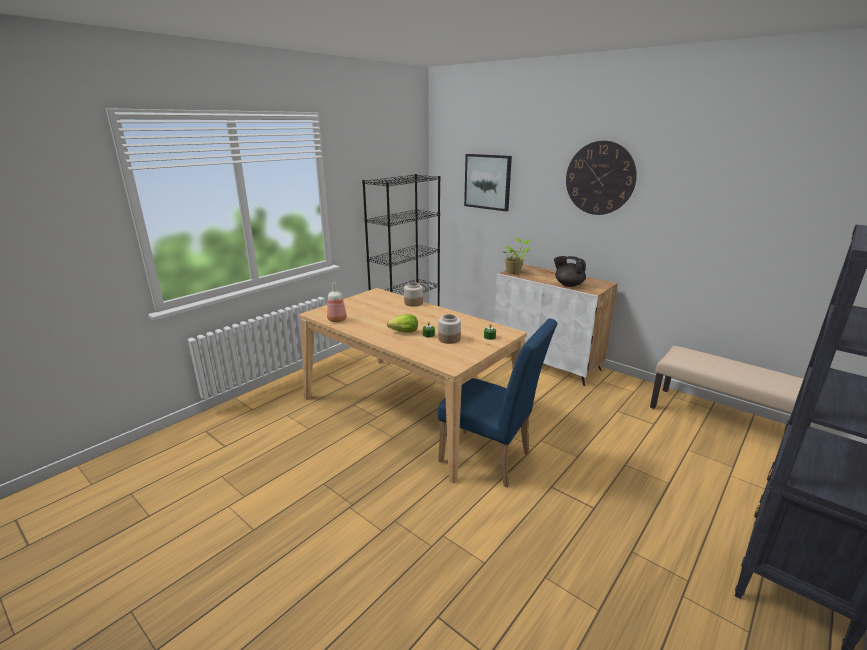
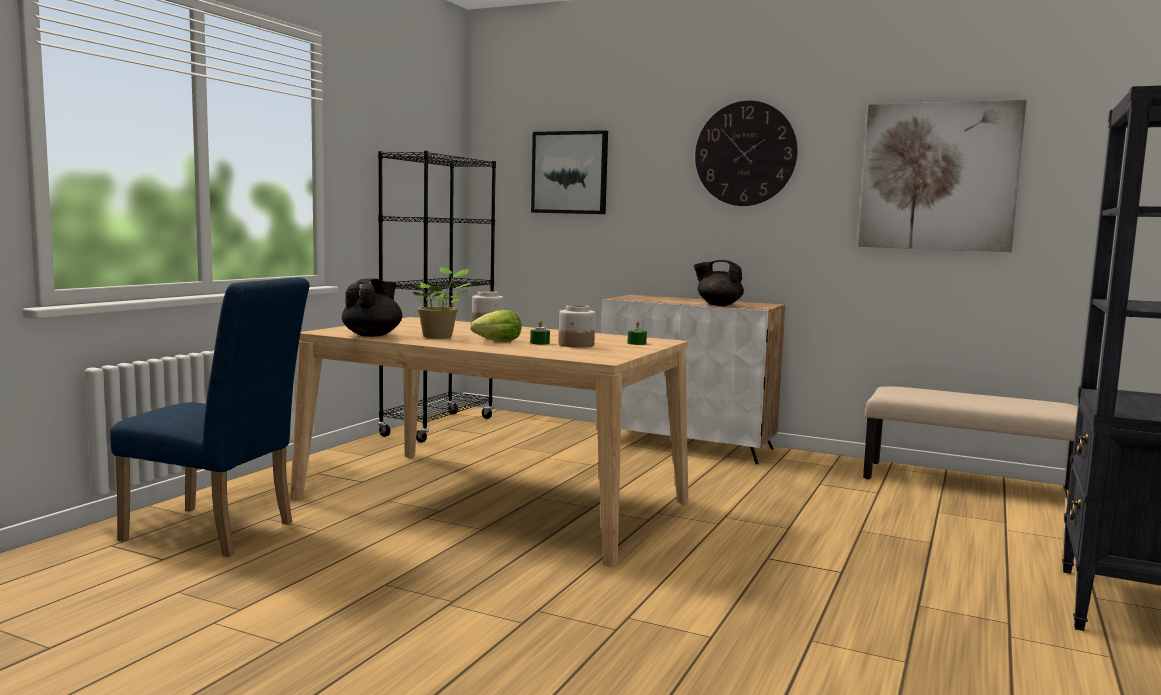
camera: 15 degrees left, 15 degrees down
(337, 320) = (373, 335): bottle -> black teapot
(491, 459) = (659, 540): blue chair -> blue chair (218, 533)
(514, 272) = (628, 298): potted plant -> potted plant (439, 336)
(739, 207) = (938, 176): none -> picture

